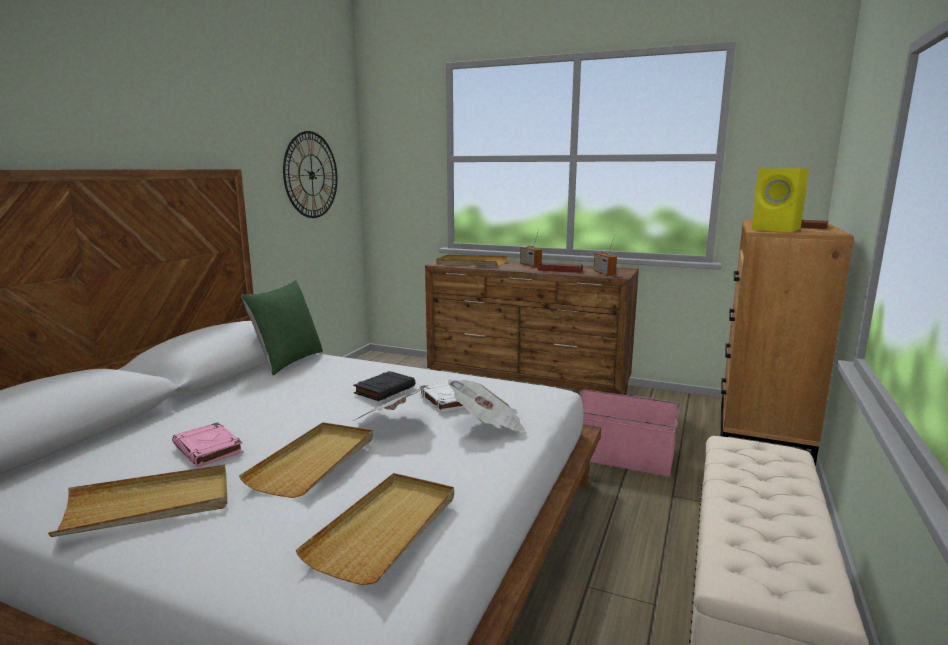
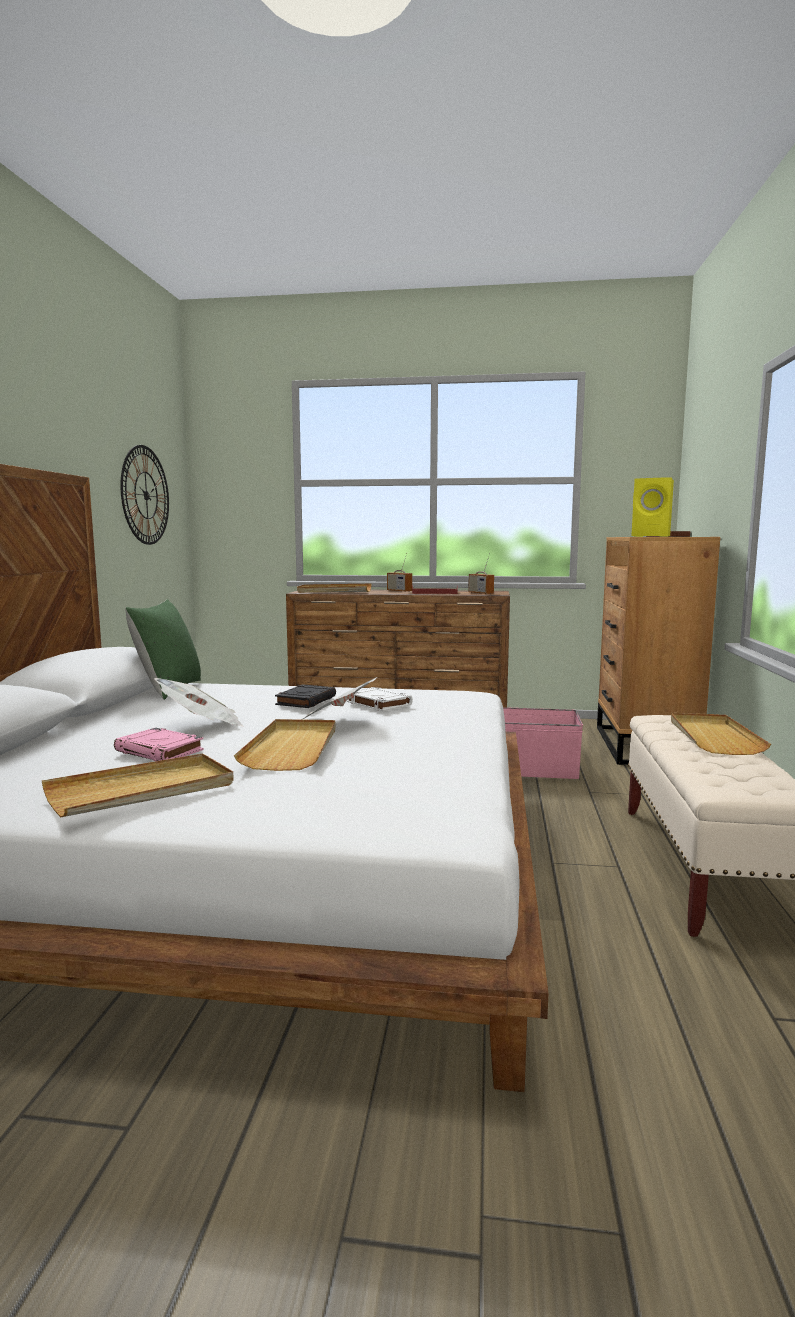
camera: 15 degrees left, 5 degrees down
(385, 529) = (416, 779): beige tray -> beige tray (713, 737)
(488, 425) = (438, 716): newspaper -> newspaper (202, 724)

